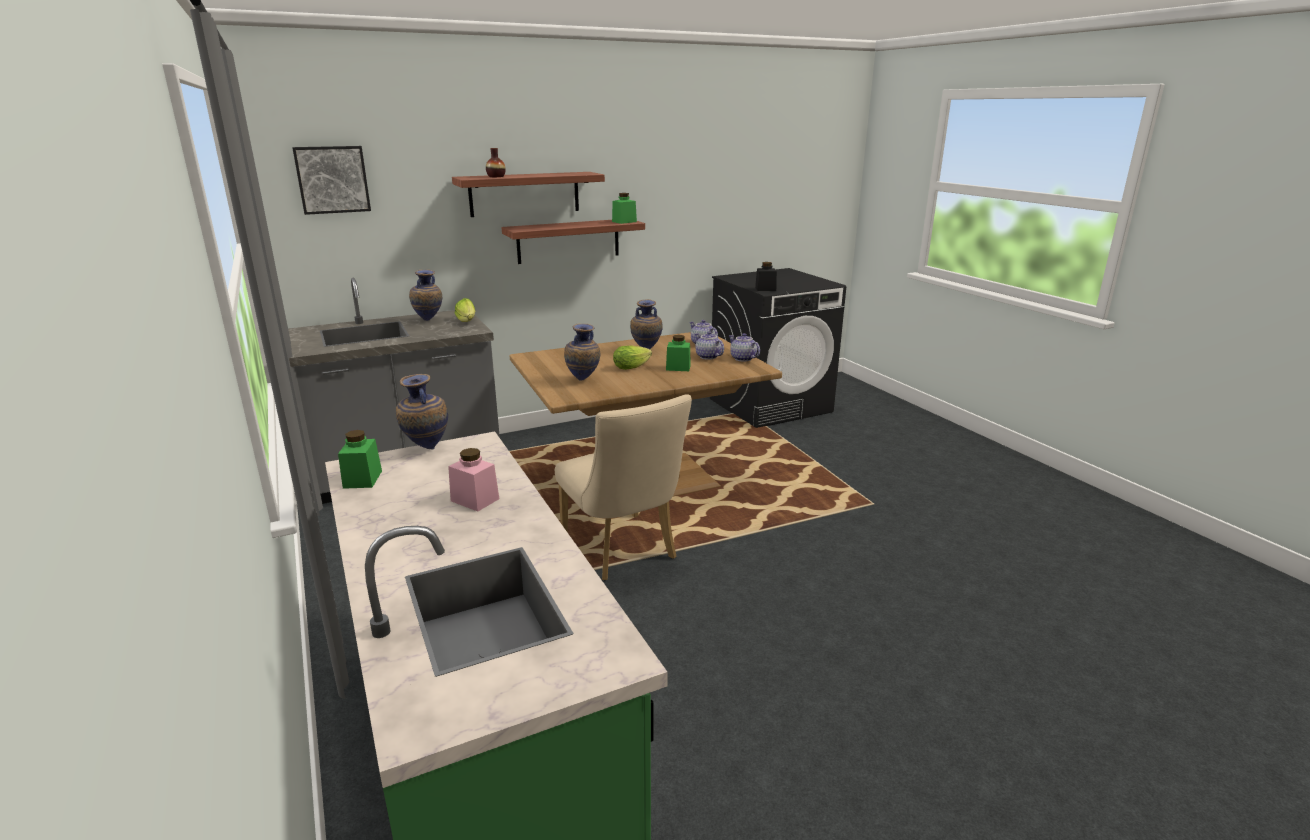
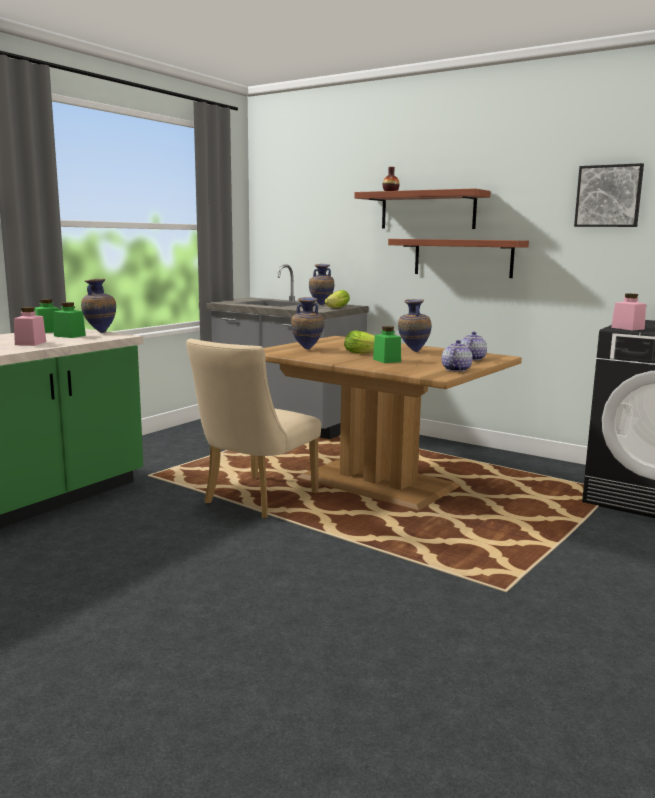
camera: 60 degrees right, 10 degrees down
(332, 179) = (298, 195): picture -> picture (608, 196)
(624, 221) = (504, 239): green jar -> green jar (69, 336)
(707, 357) = (436, 363): teapot -> none
(765, 289) = (627, 328): black jar -> pink jar

